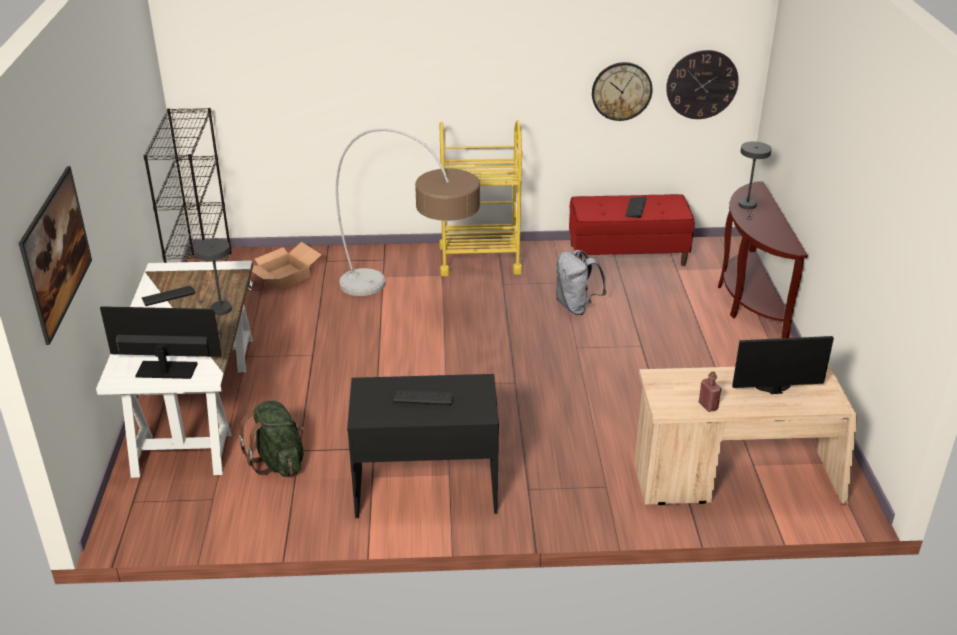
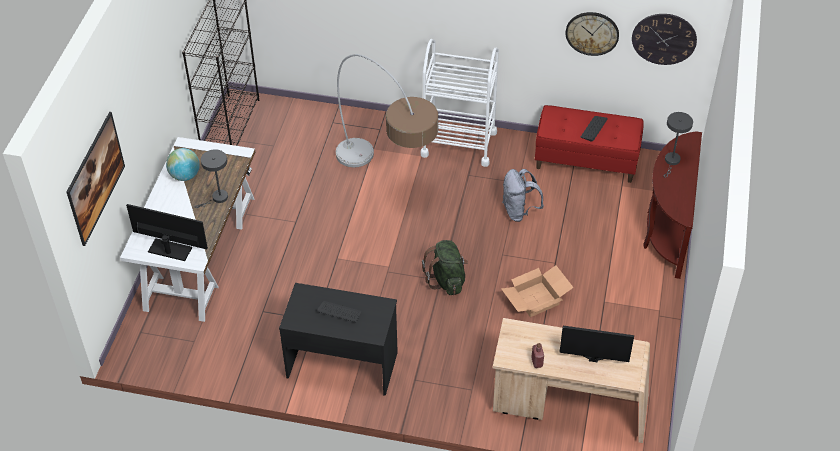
camera: 15 degrees right, 15 degrees up
(168, 296) = (185, 175): keyboard -> globe
(279, 462) = (246, 318): green backpack -> green backpack (447, 280)
(285, 276) = (295, 134): cardboard box -> cardboard box (536, 298)
(479, 259) = (459, 143): yellow cart -> white cart

